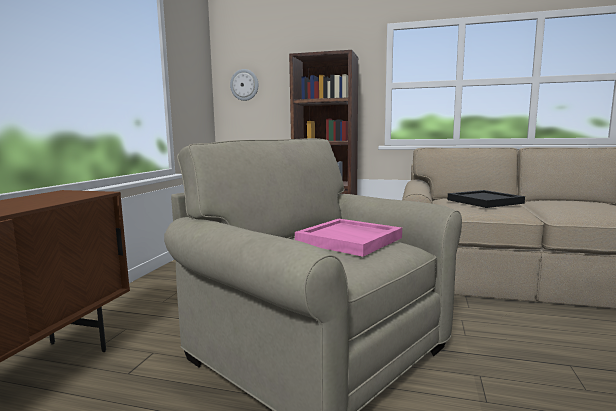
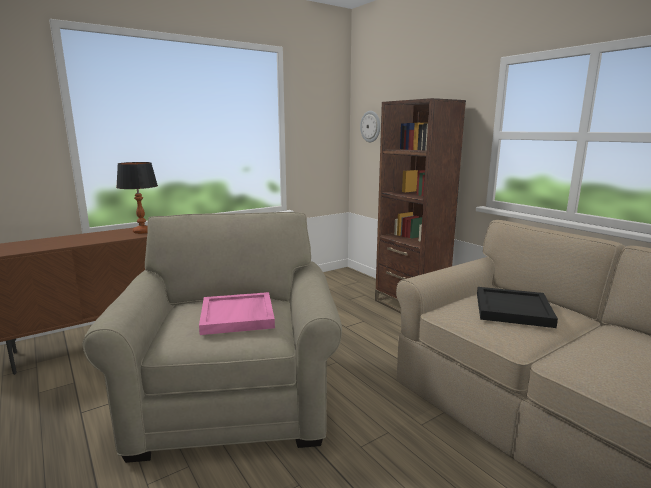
camera: 40 degrees right, 5 degrees up
(76, 193) = (142, 231): none -> table lamp

